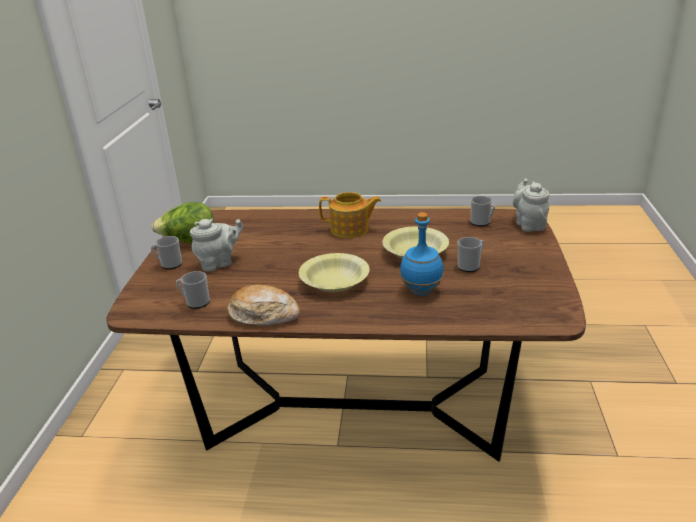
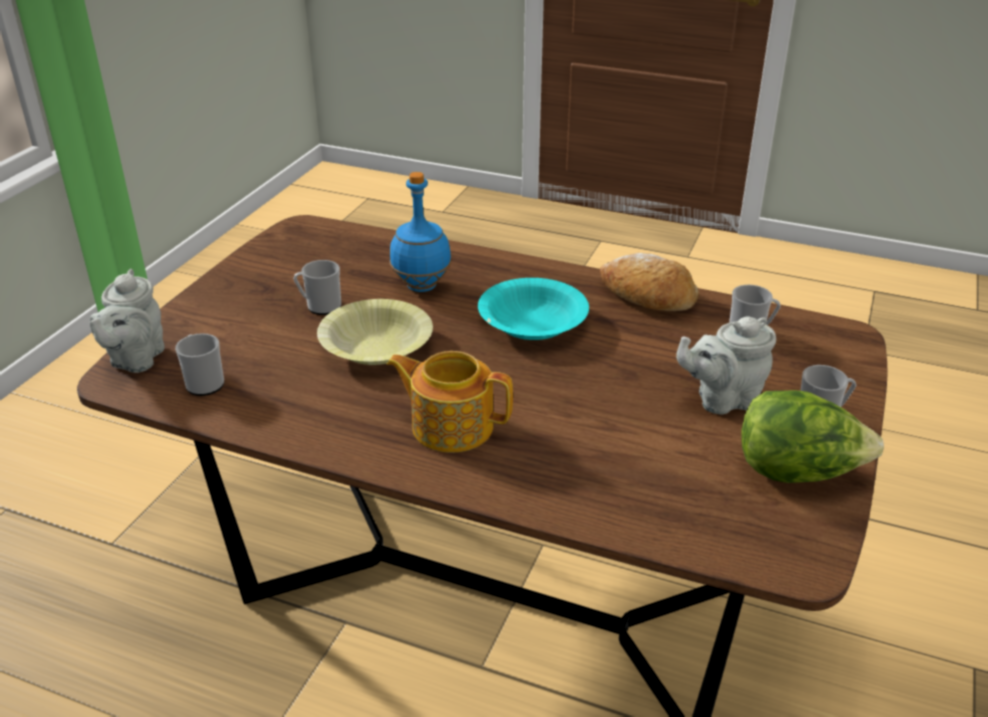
camera: 165 degrees left, 5 degrees up
(335, 281) = (532, 323): yellow bowl -> turquoise bowl

